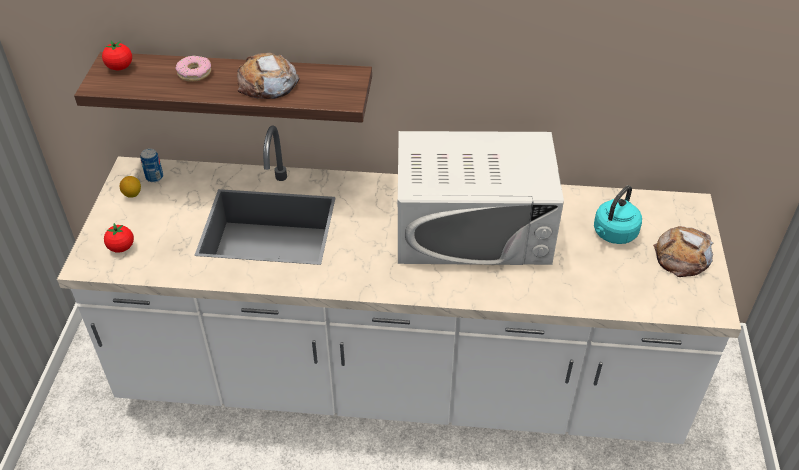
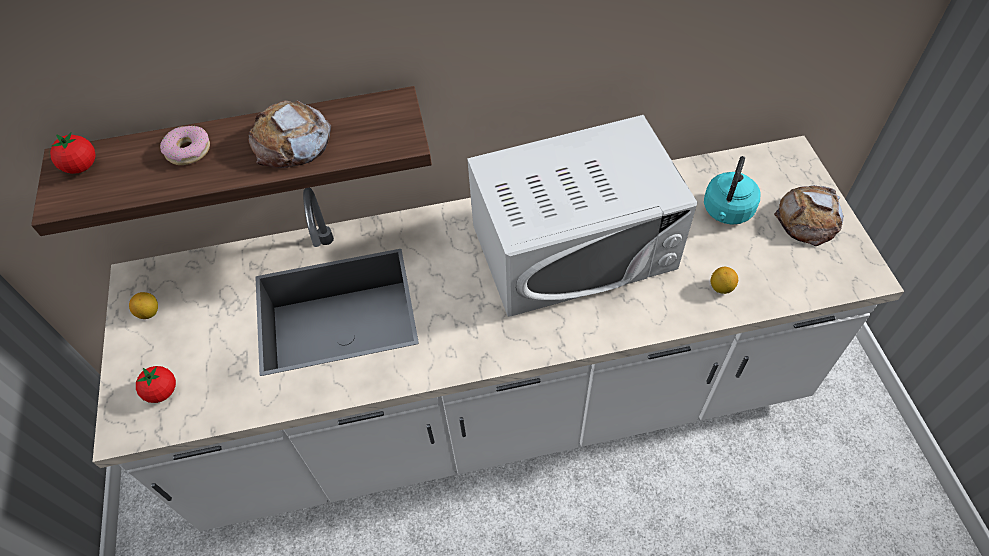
camera: 15 degrees left, 10 degrees up
(154, 177) = (169, 281): can -> none
(581, 287) = (721, 288): none -> lemon

